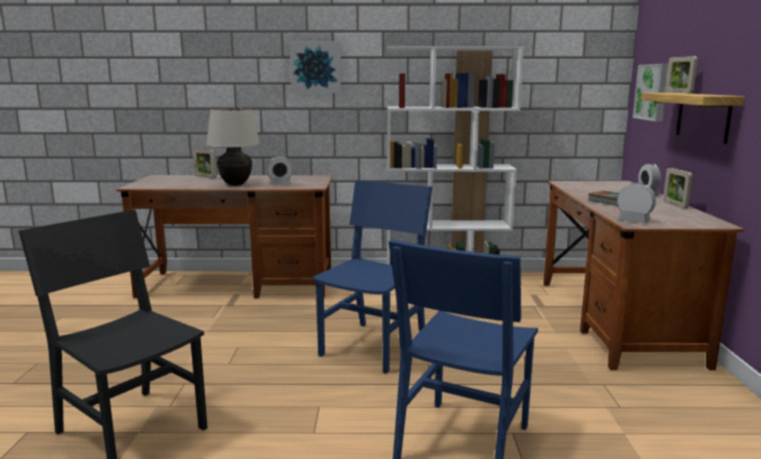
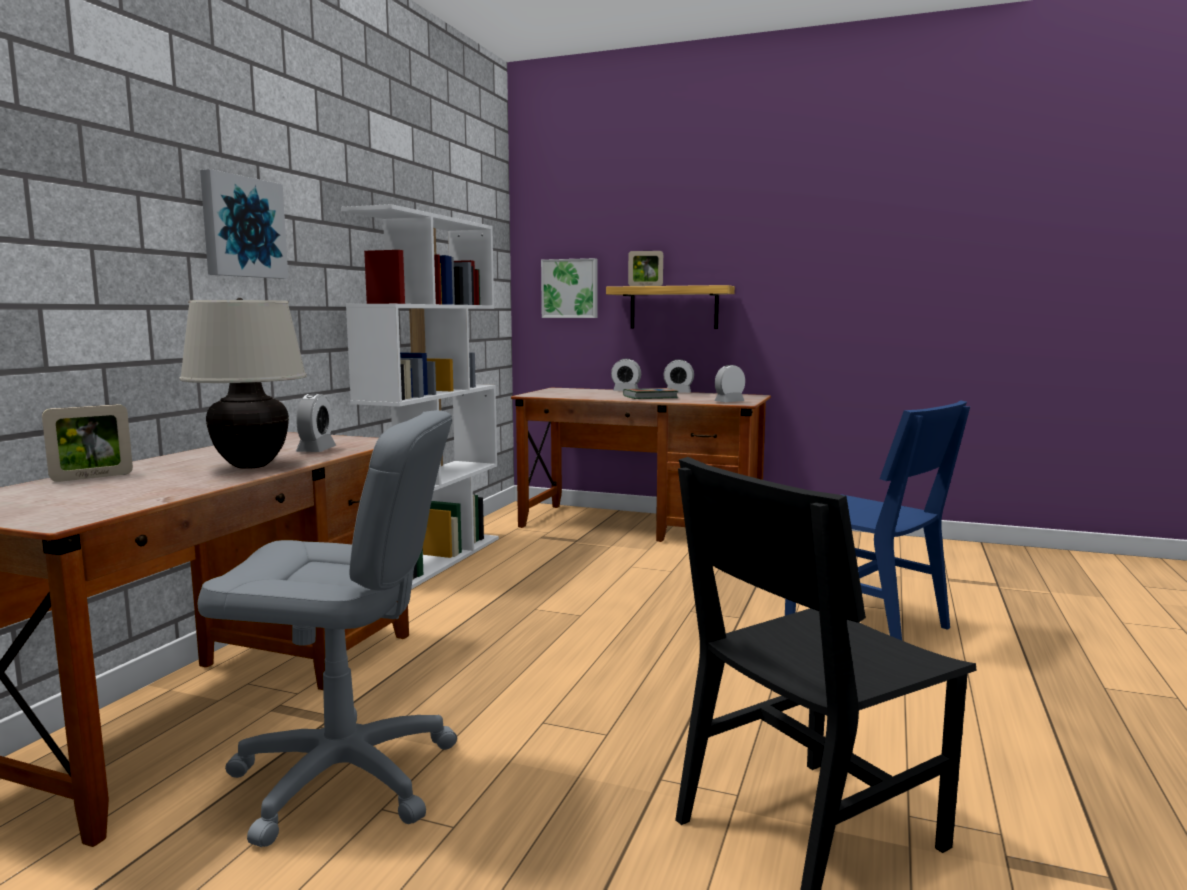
camera: 70 degrees left, 5 degrees down
(180, 319) = (344, 777): none -> grey office chair
(374, 346) = (621, 629): blue chair -> none
(675, 205) = (678, 392): picture frame -> alarm clock

